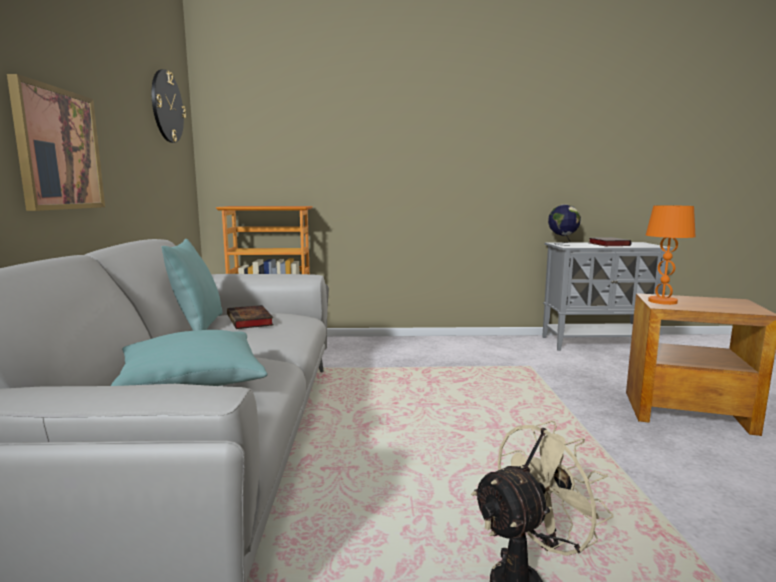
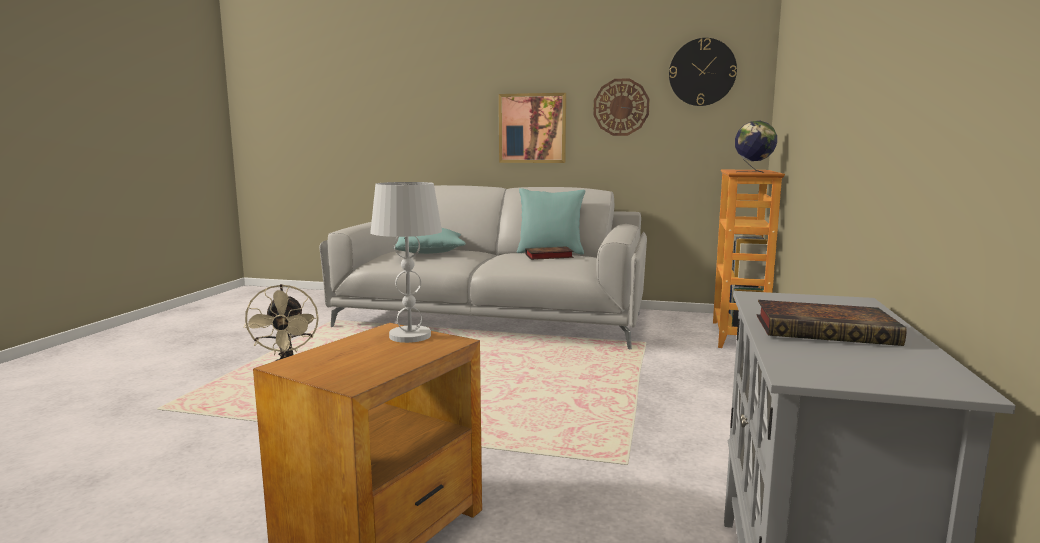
camera: 105 degrees right, 0 degrees up
(129, 133) = (621, 107): none -> wall clock
(562, 244) = (828, 301): globe -> globe (753, 172)
(662, 301) = (409, 336): orange table lamp -> white table lamp

